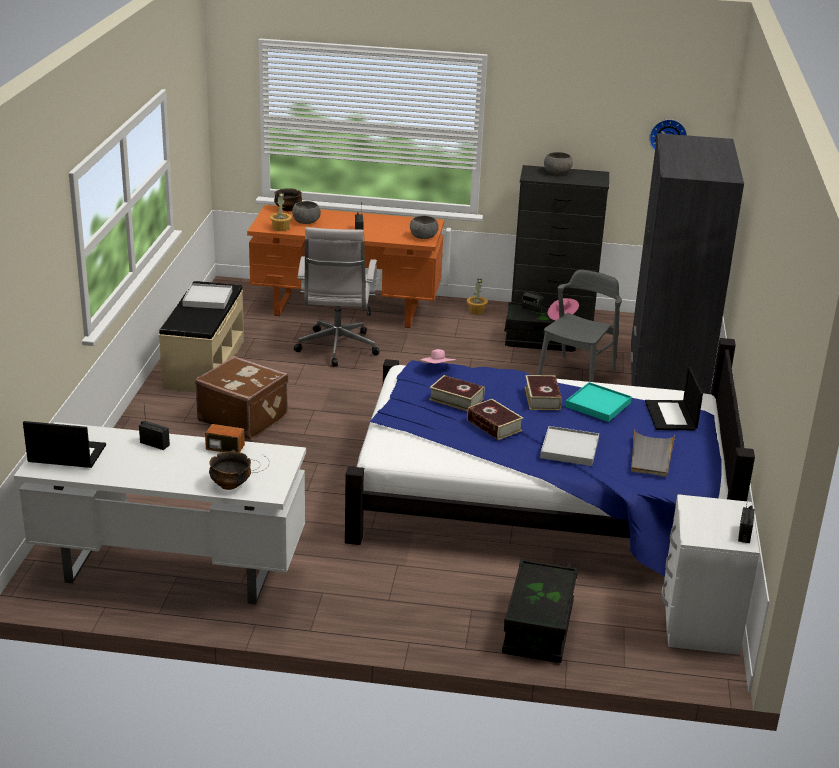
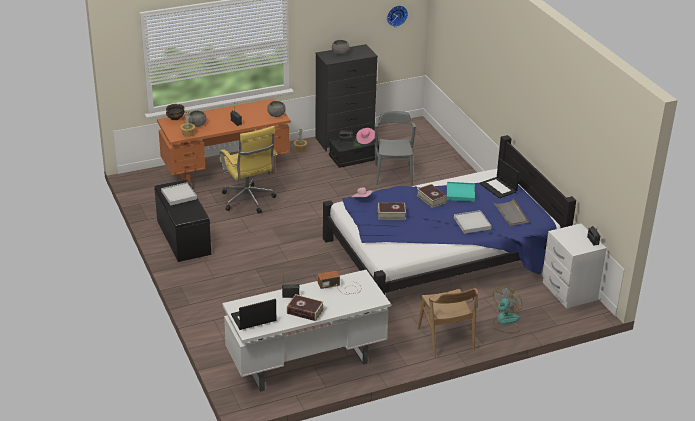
camera: 30 degrees left, 5 degrees up
(203, 364) = (183, 237): beige bench -> black bench
(230, 484) = (354, 303): bowl -> none
(243, 418) = (245, 263): brown suitcase -> none
(337, 349) = (248, 201): white office chair -> yellow office chair
(412, 617) = (445, 340): none -> brown chair
(494, 425) = (425, 223): book -> book (305, 311)
(538, 628) = (505, 322): black storage box -> fan
(665, 381) = (440, 162): grey wardrobe -> none

